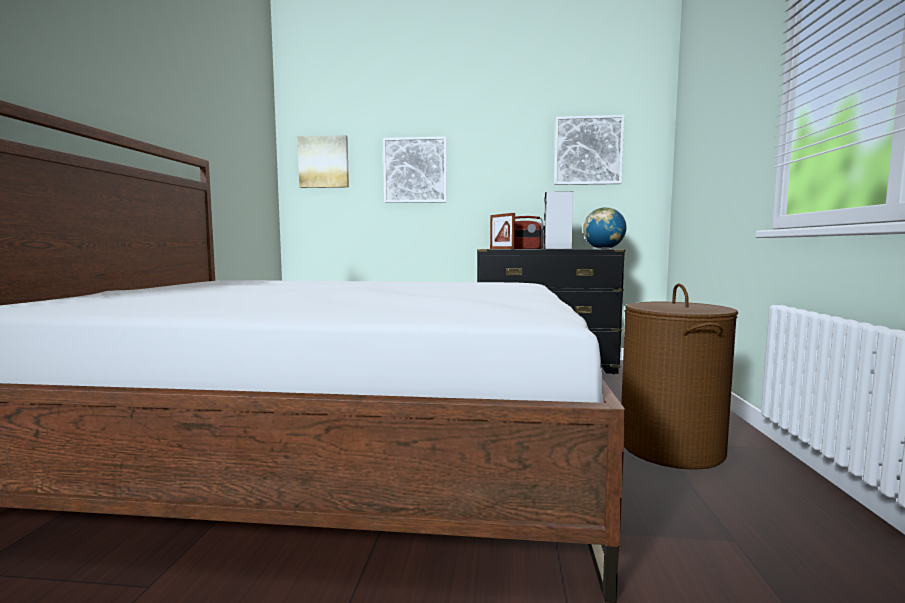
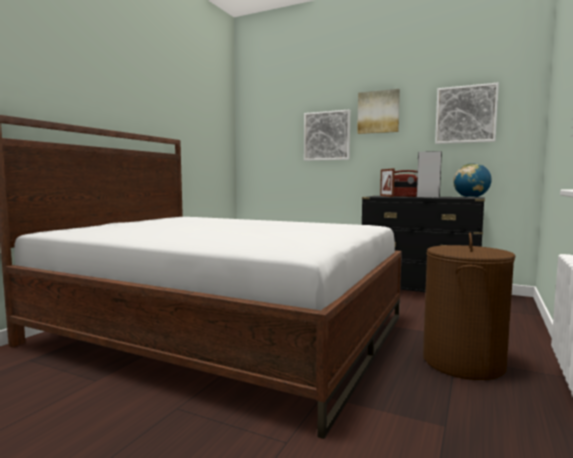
camera: 20 degrees right, 0 degrees up
(324, 162) = (264, 132): picture -> picture (378, 112)

